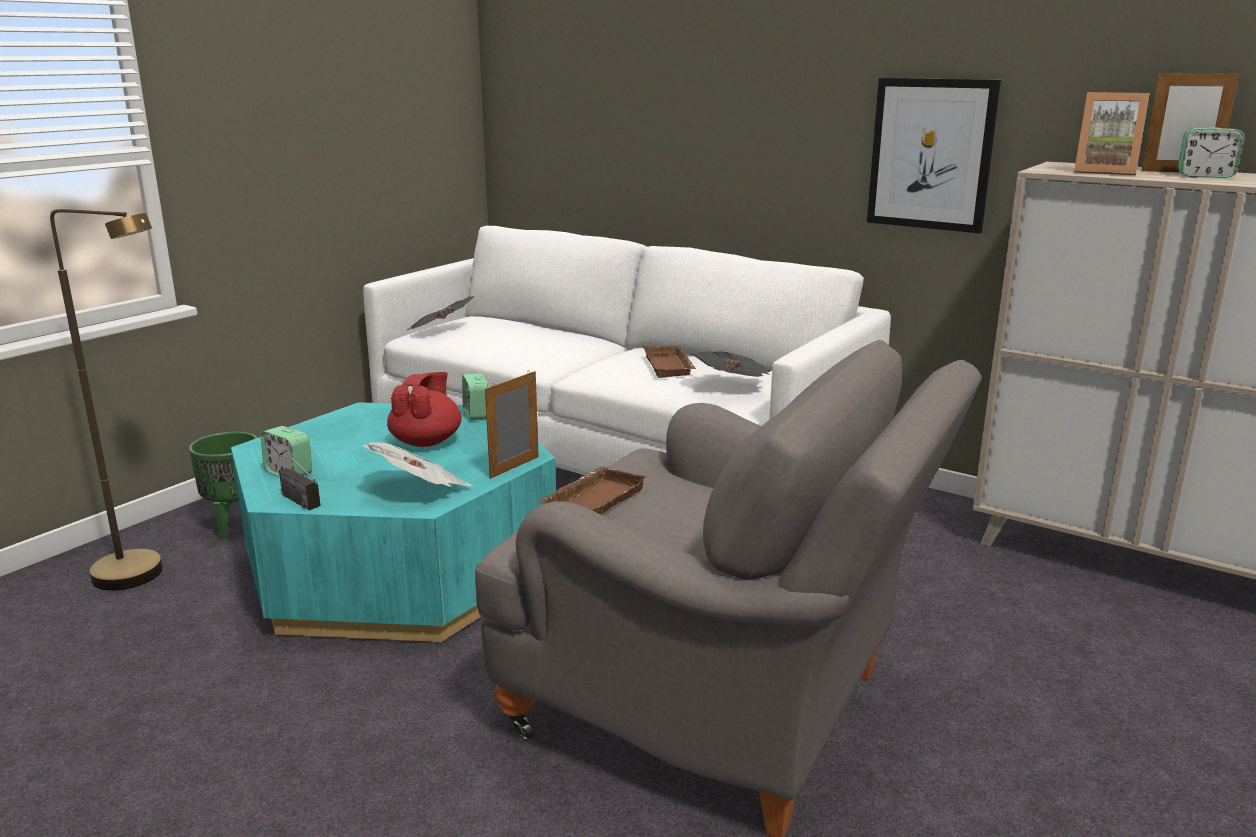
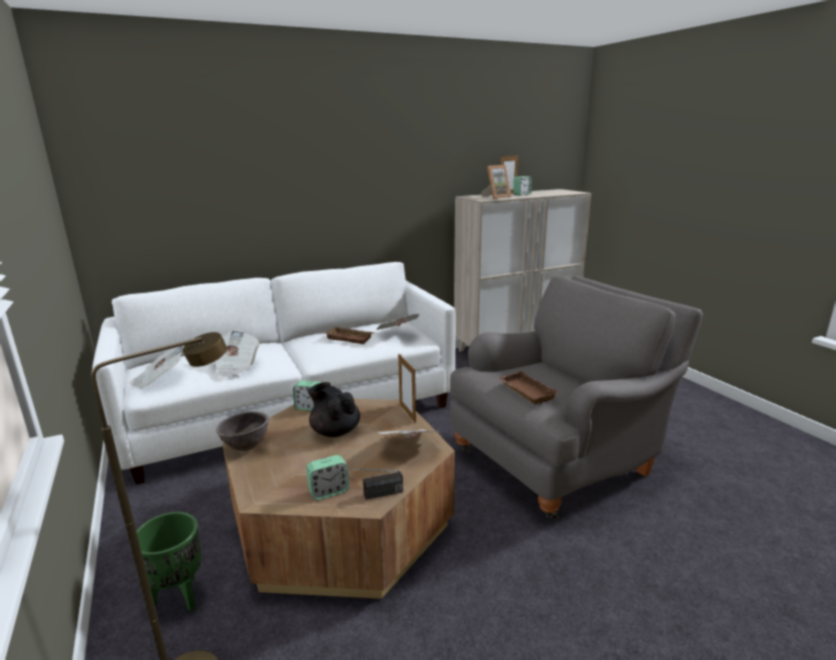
camera: 60 degrees left, 0 degrees up
(356, 413) = (246, 447): none -> brown bowl
(401, 568) = (342, 522): turquoise coffee table -> brown coffee table
(426, 441) = (335, 431): red teapot -> black teapot
(505, 344) = (234, 366): none -> newspaper
(931, 154) = (406, 199): picture -> none

